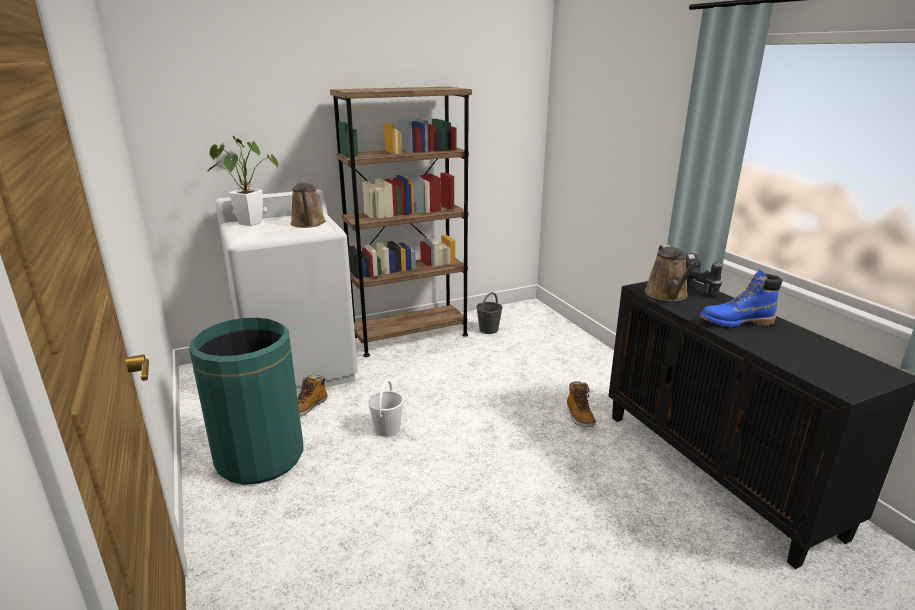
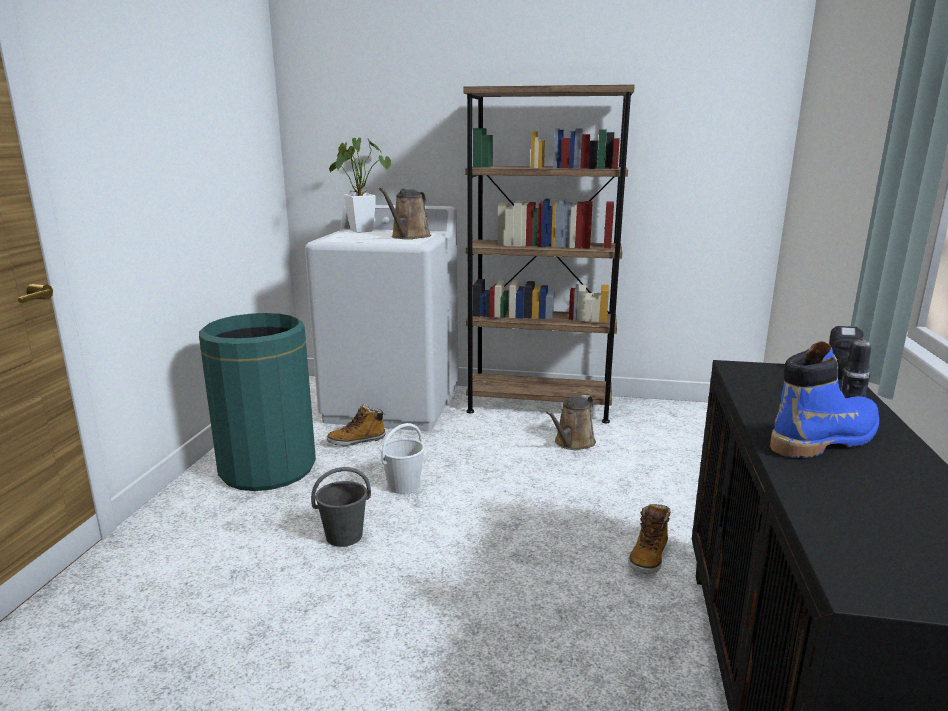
camera: 35 degrees right, 5 degrees down
(489, 329) = (643, 424): grey bucket -> grey bucket (345, 536)
(667, 295) = (767, 383): brown watering can -> brown watering can (572, 443)
(736, 322) = (825, 439): blue boot -> blue boot turned 120 degrees clockwise

